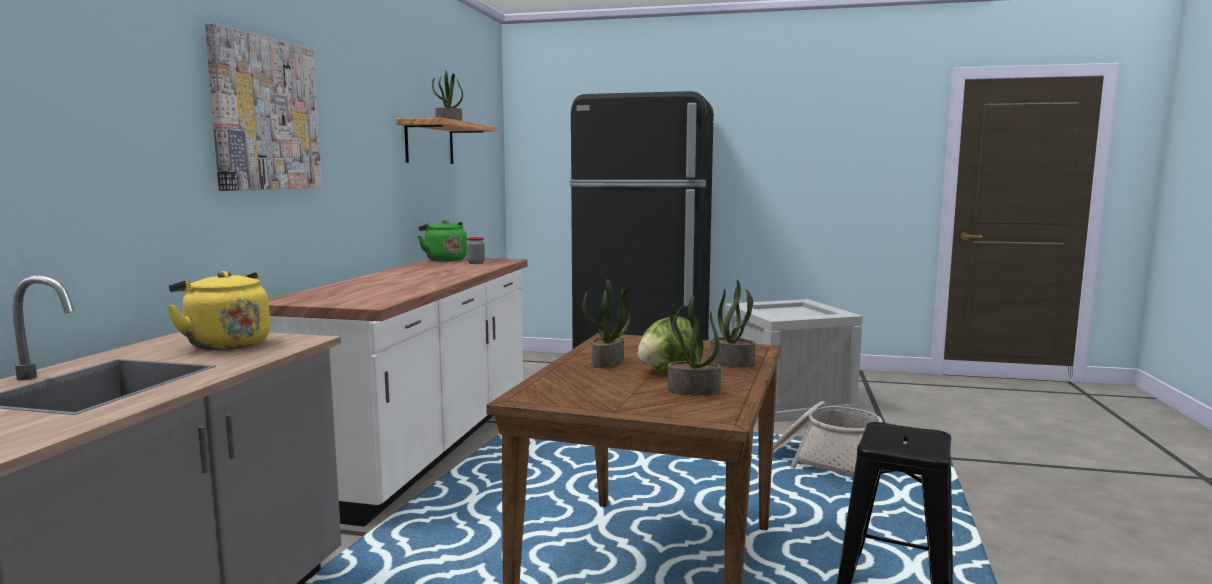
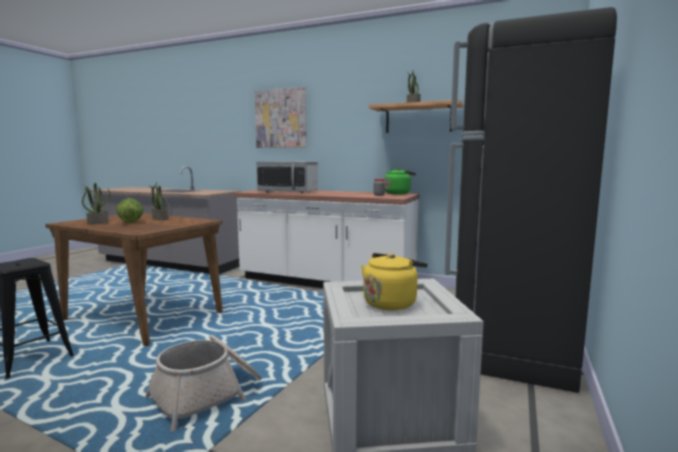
camera: 100 degrees right, 0 degrees up
(225, 344) = (209, 192): yellow kettle -> yellow kettle (391, 303)
(387, 288) = (288, 192): none -> microwave
(732, 363) = (122, 228): potted plant -> none

